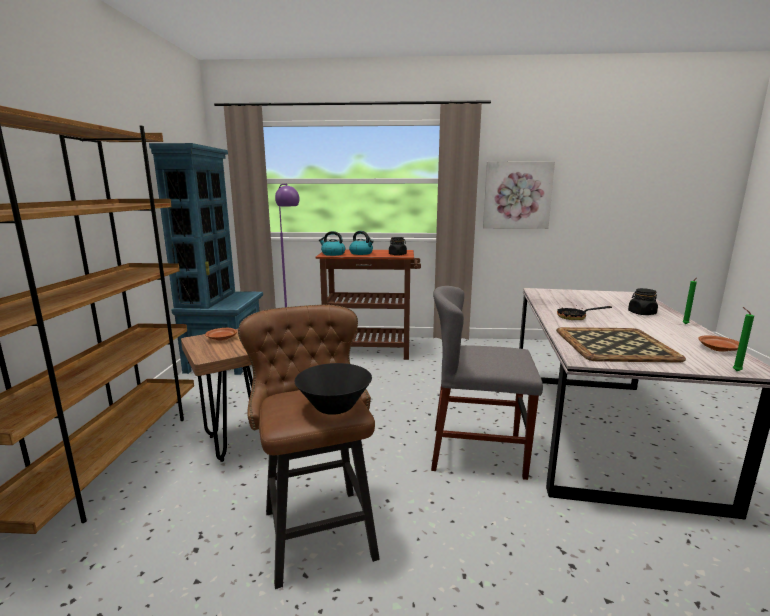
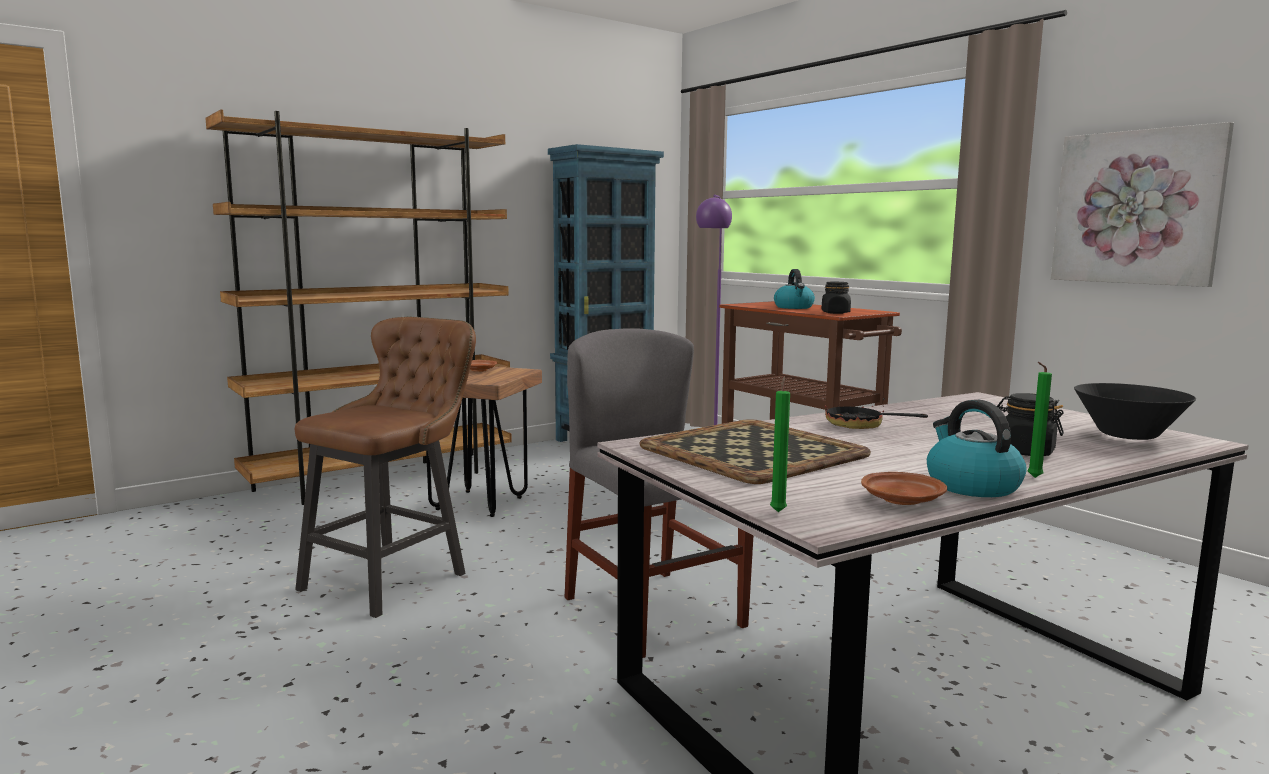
camera: 50 degrees right, 5 degrees down
(332, 254) = (752, 304): kettle -> kettle (971, 485)
(334, 407) = (372, 418): black bowl -> black bowl (1128, 435)

